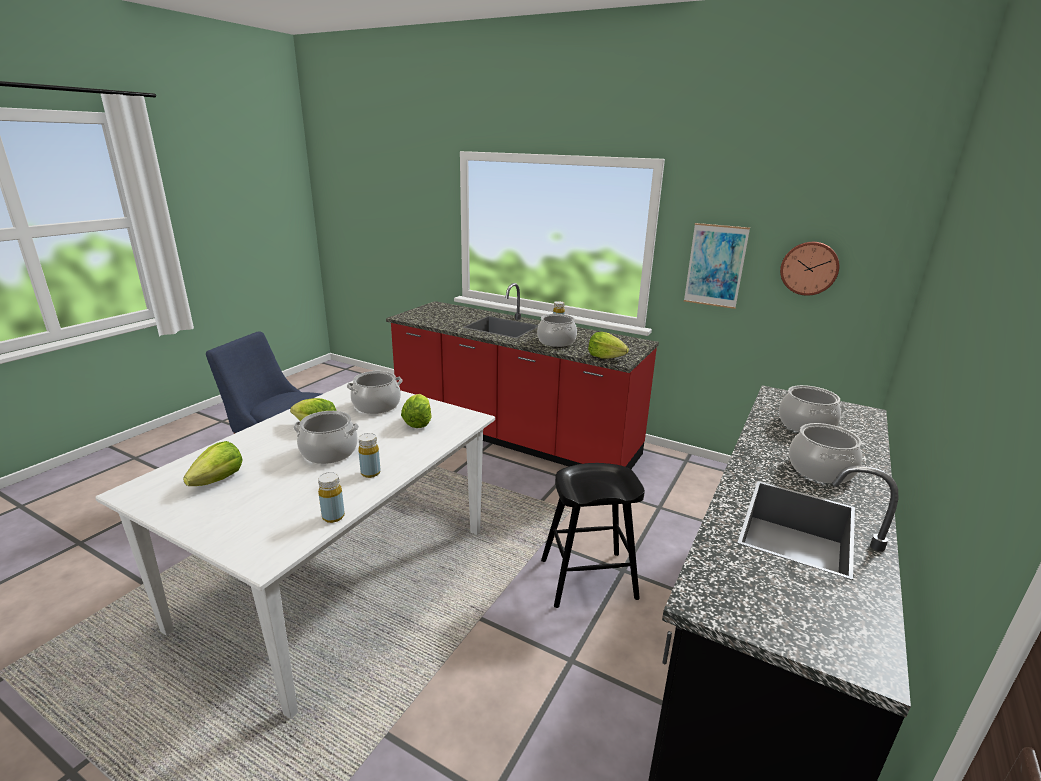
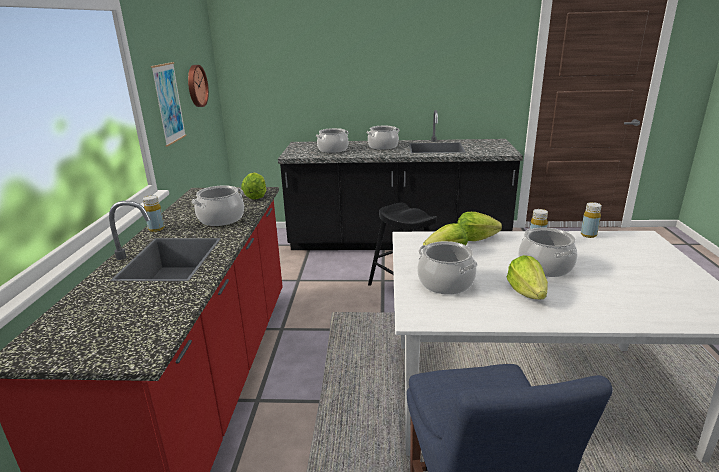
camera: 115 degrees left, 0 degrees up
(219, 480) = (654, 290): lettuce -> lettuce (475, 239)

